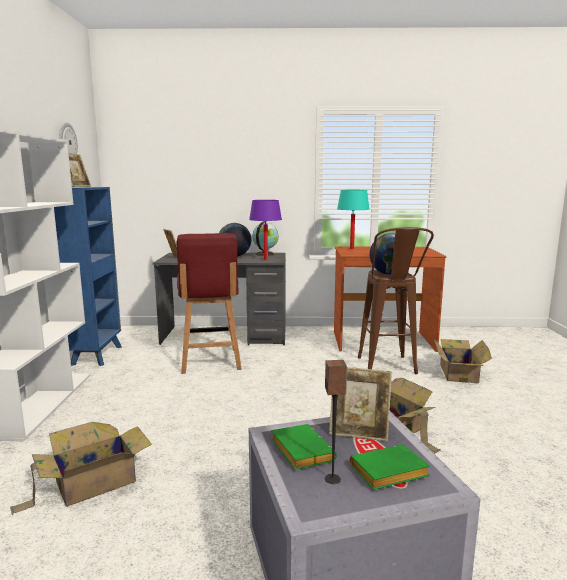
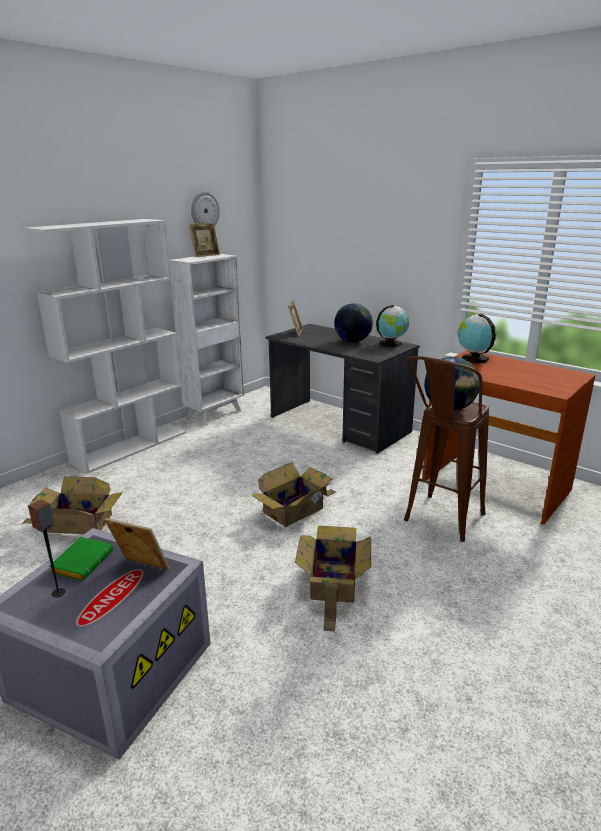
camera: 40 degrees right, 10 degrees up
(97, 355) = (215, 414): blue bookcase -> white bookcase
(210, 361) = (285, 450): red chair -> none
(265, 259) = (371, 353): purple table lamp -> none
(351, 249) = (474, 358): turquoise table lamp -> globe
(359, 432) = (141, 569): picture frame -> picture frame turned 150 degrees clockwise
(388, 474) = (91, 610): green book -> none
(458, 372) = (520, 561): cardboard box -> cardboard box (296, 510)

